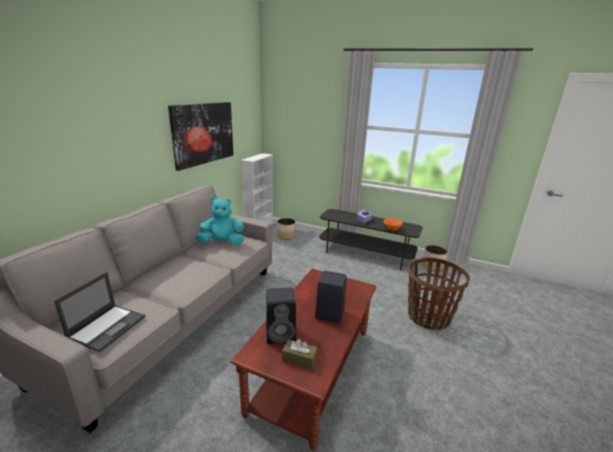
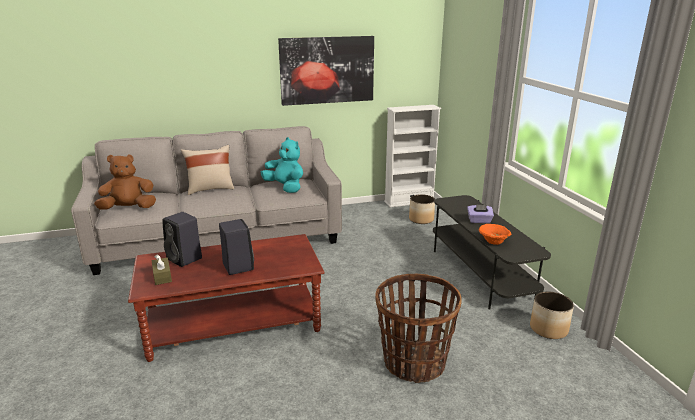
camera: 50 degrees right, 0 degrees up
(108, 327) = (128, 208): laptop -> brown plush toy
(158, 269) = (210, 189): none -> beige pillow

